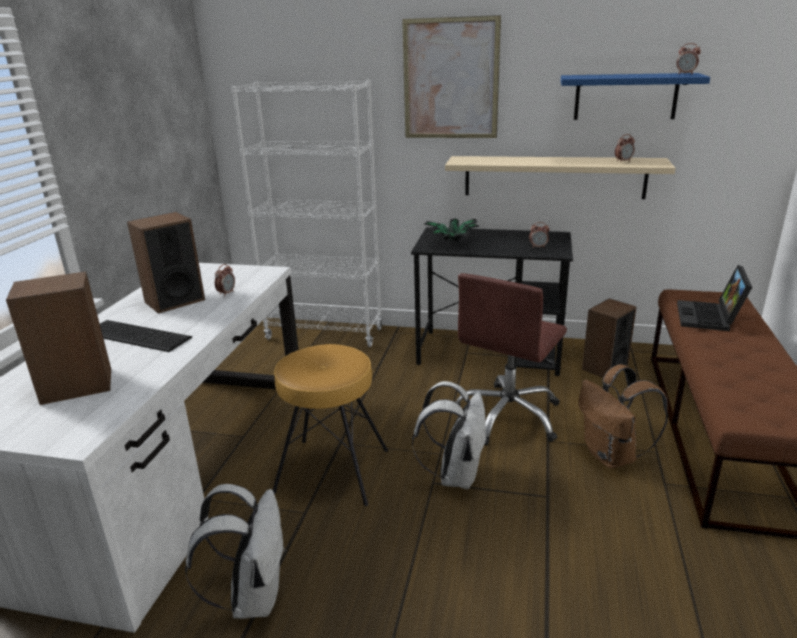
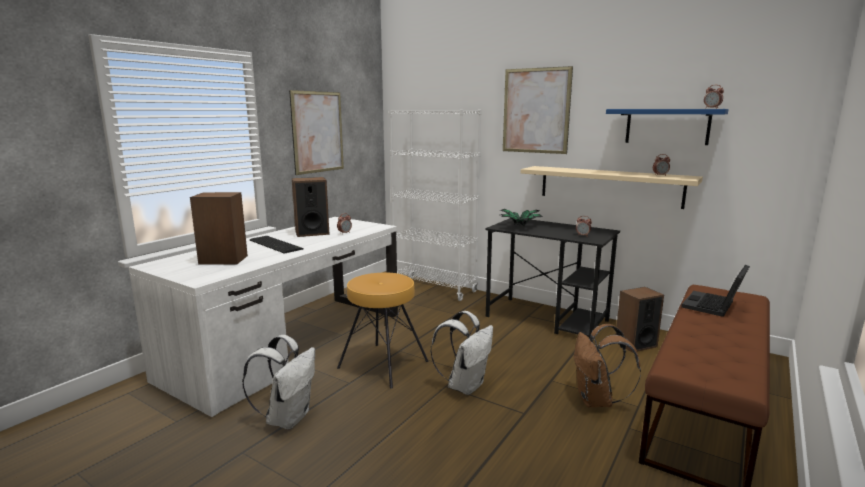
camera: 20 degrees right, 10 degrees down
(129, 133) = (318, 132): none -> picture
(508, 416) = (531, 359): brown office chair -> none

